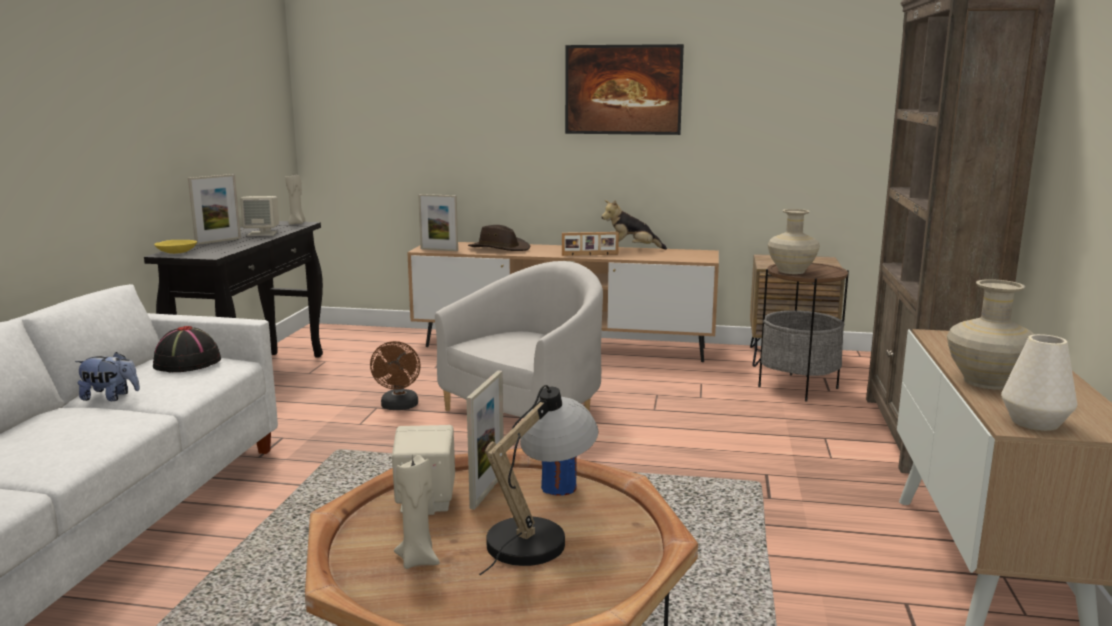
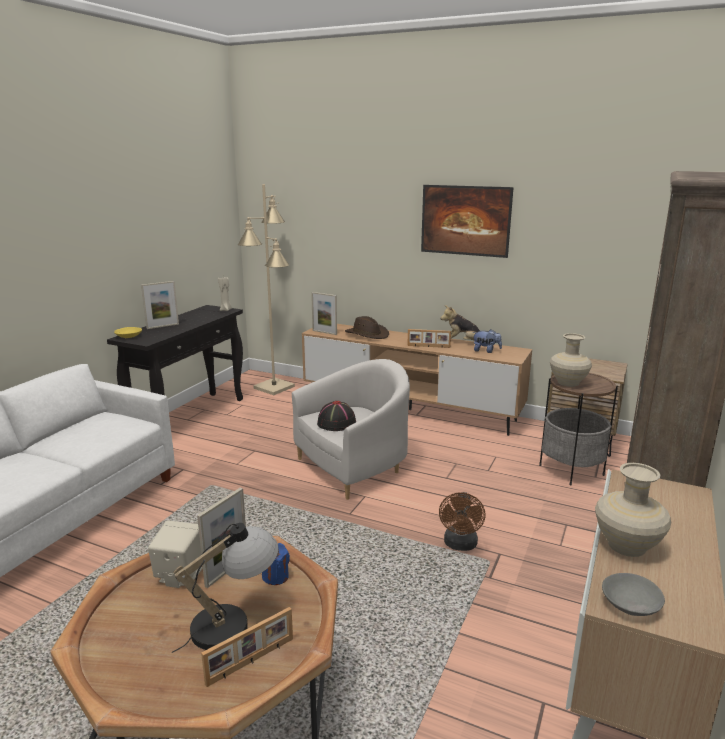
camera: 15 degrees right, 5 degrees up
(110, 397) = (50, 448): plush toy -> plush toy (486, 351)
(187, 363) = (110, 423): black hat -> black hat (336, 423)
(262, 233) = (196, 320): beige speaker -> none
(361, 339) = (274, 387): none -> beige floor lamp
(399, 407) = (269, 452): brown fan -> brown fan (460, 545)
(418, 560) = (143, 629): beige candle -> none
(595, 567) = (251, 661): none -> picture frame
(1034, 423) = (630, 604): white vase -> grey bowl

